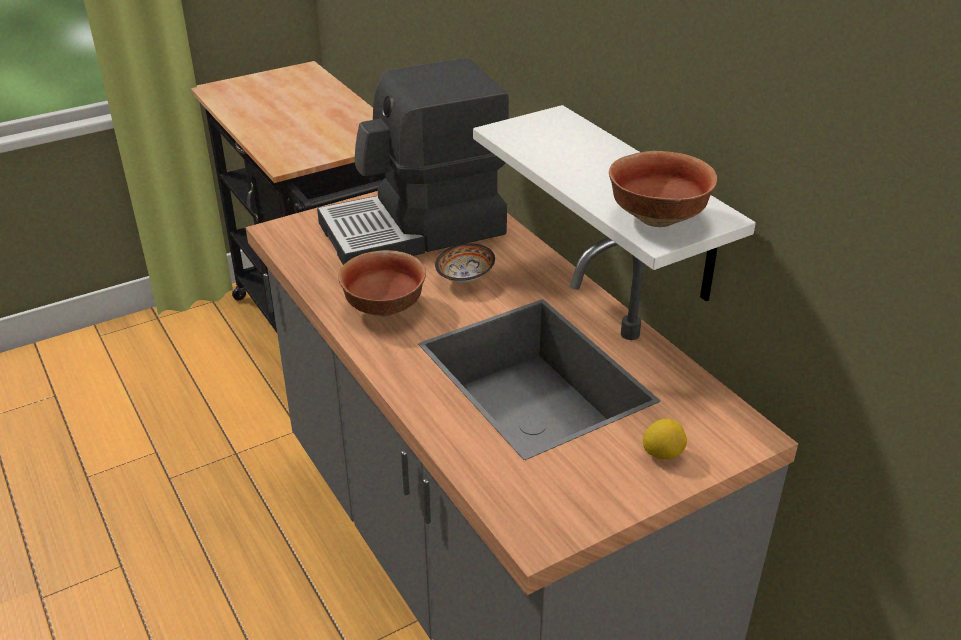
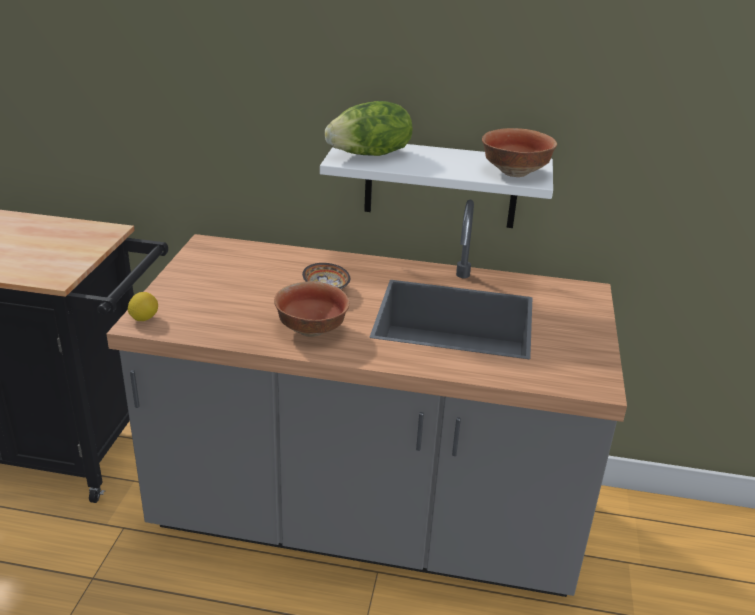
camera: 50 degrees left, 5 degrees down
(415, 230) = (241, 278): coffee machine -> none
(546, 135) = (371, 154): none -> lettuce
(662, 453) = (575, 319): lemon -> lemon (144, 318)

